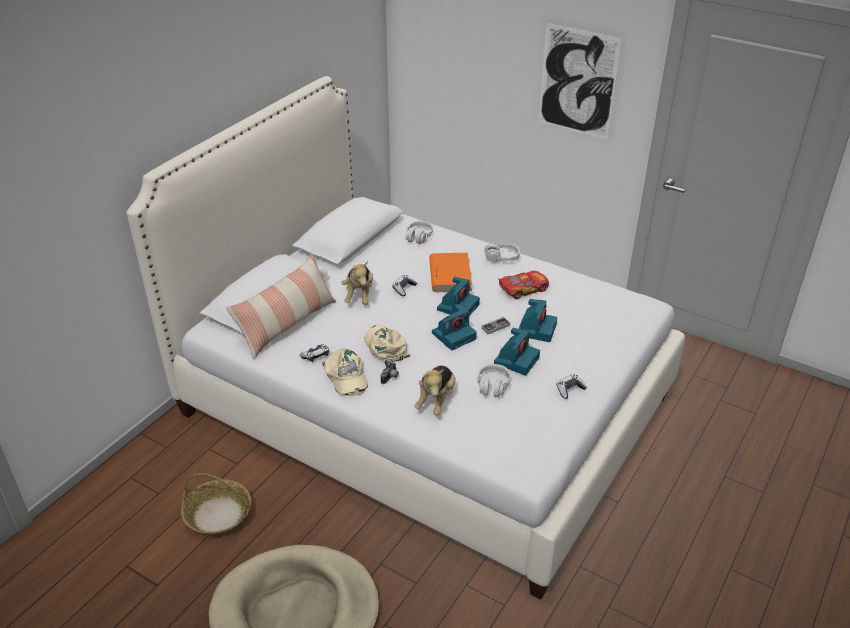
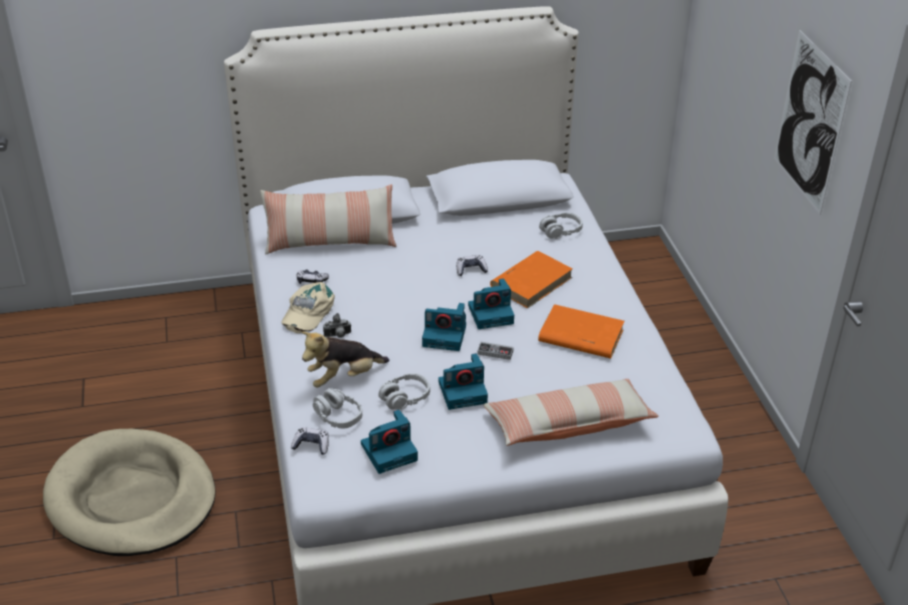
camera: 45 degrees right, 0 degrees up
(218, 515) = (182, 387): basket -> none
(359, 295) = (424, 253): plush toy -> none
(385, 346) = (375, 308): beige cap -> none
(501, 258) = (609, 295): grey headphones -> grey headphones (338, 416)
(523, 289) = (580, 336): toy car -> orange book
(536, 329) = (530, 378): camera -> camera (390, 451)
(569, 389) = (468, 449): game controller -> game controller (311, 445)
(593, 340) = (568, 424): none -> pillow

